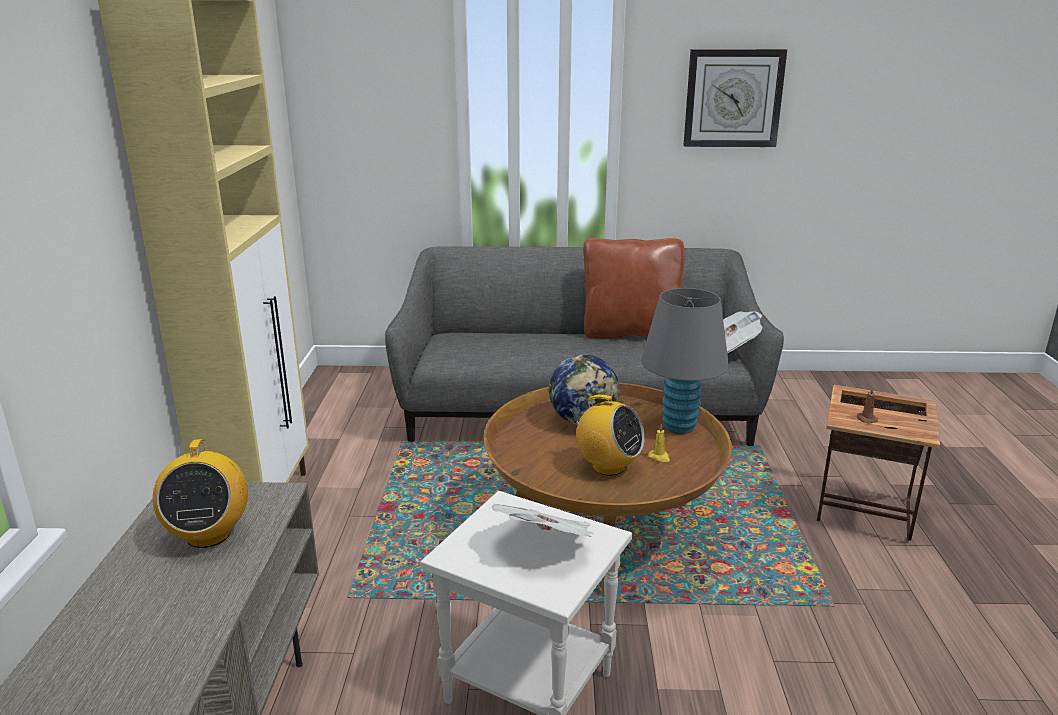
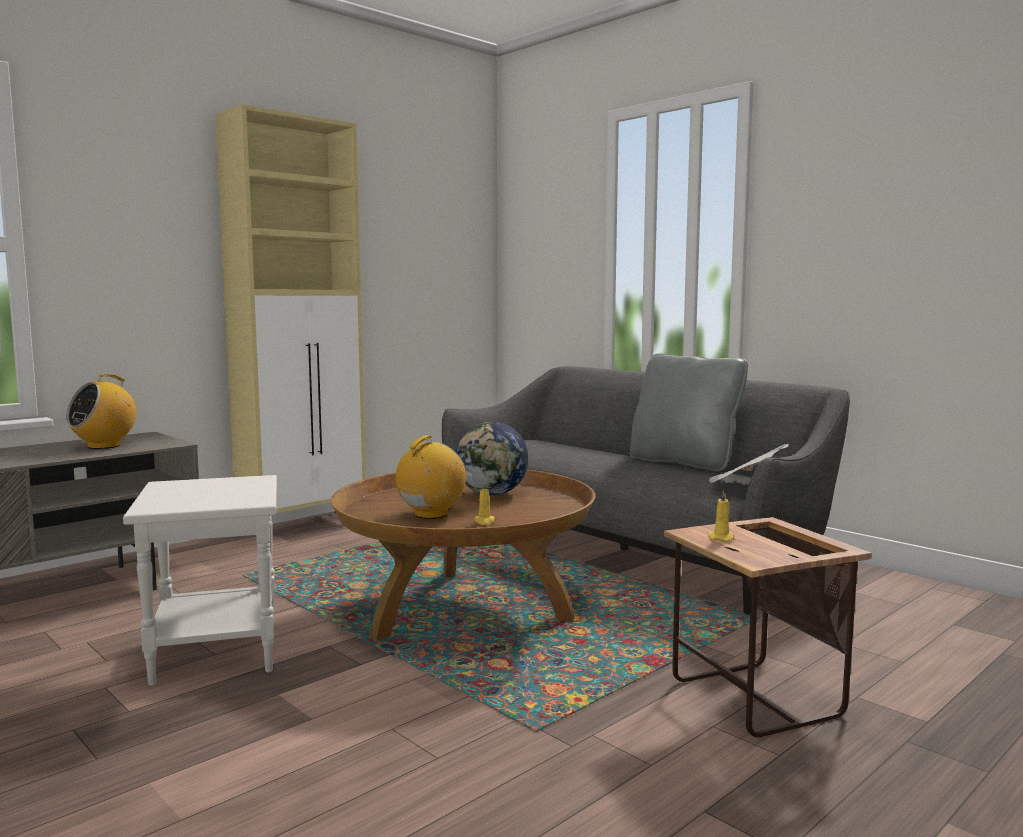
camera: 45 degrees right, 15 degrees down
(547, 543) = (218, 494): newspaper -> none
(607, 467) = (431, 514): radio -> radio turned 135 degrees counterclockwise
(631, 332) = (684, 462): brown pillow -> grey pillow
(679, 427) = (556, 514): grey table lamp -> none
(733, 98) = (867, 209): wall clock -> none
(865, 419) = (721, 538): brown candle -> yellow candle

